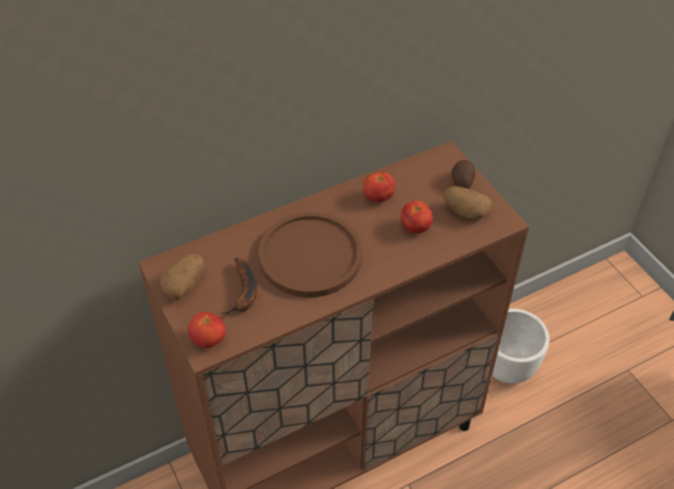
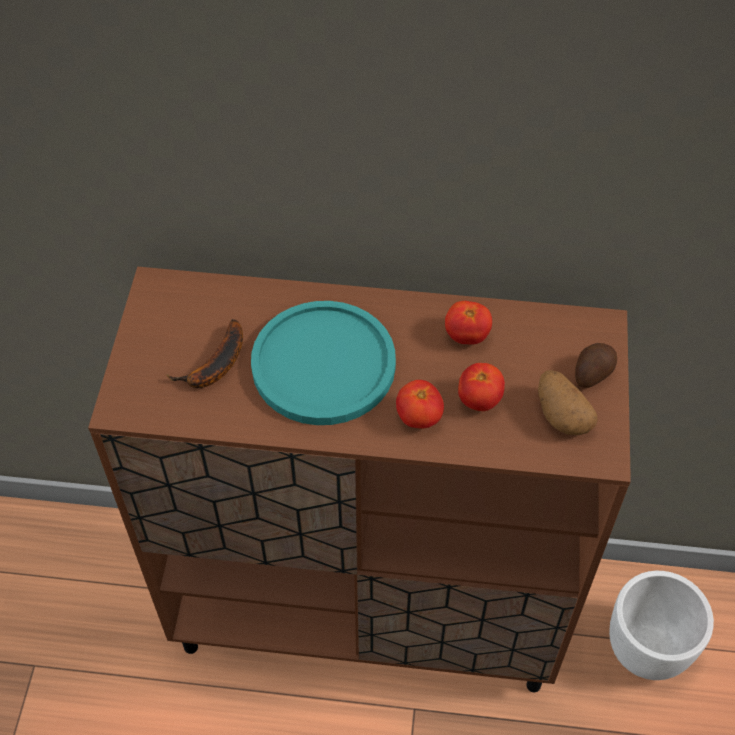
camera: 35 degrees right, 5 degrees up
(185, 285) = (161, 320): potato -> none
(208, 340) = (132, 399): tomato -> tomato (419, 417)
(310, 256) = (323, 364): brown plate -> turquoise plate

